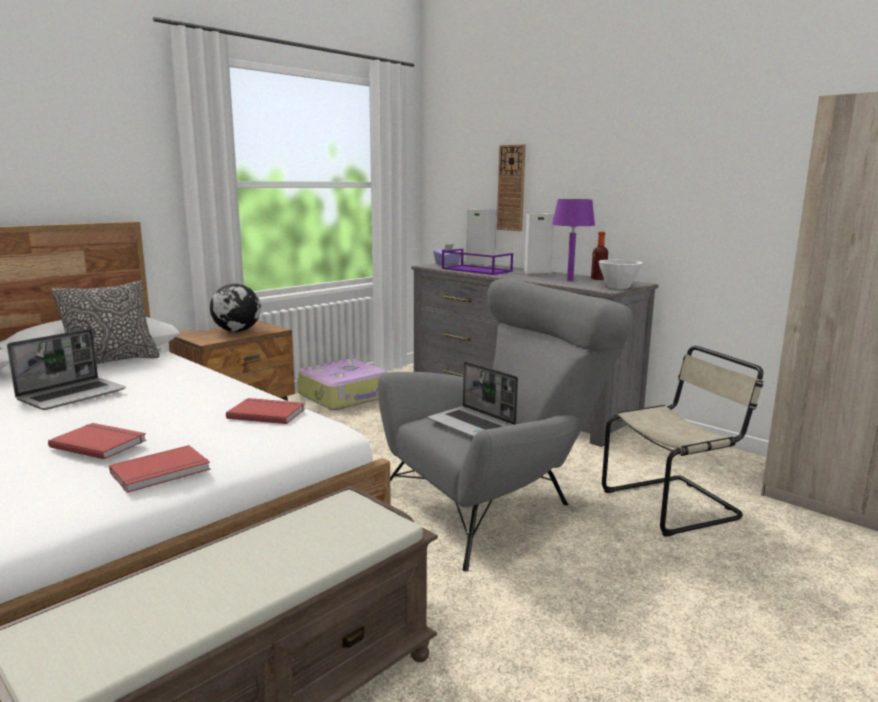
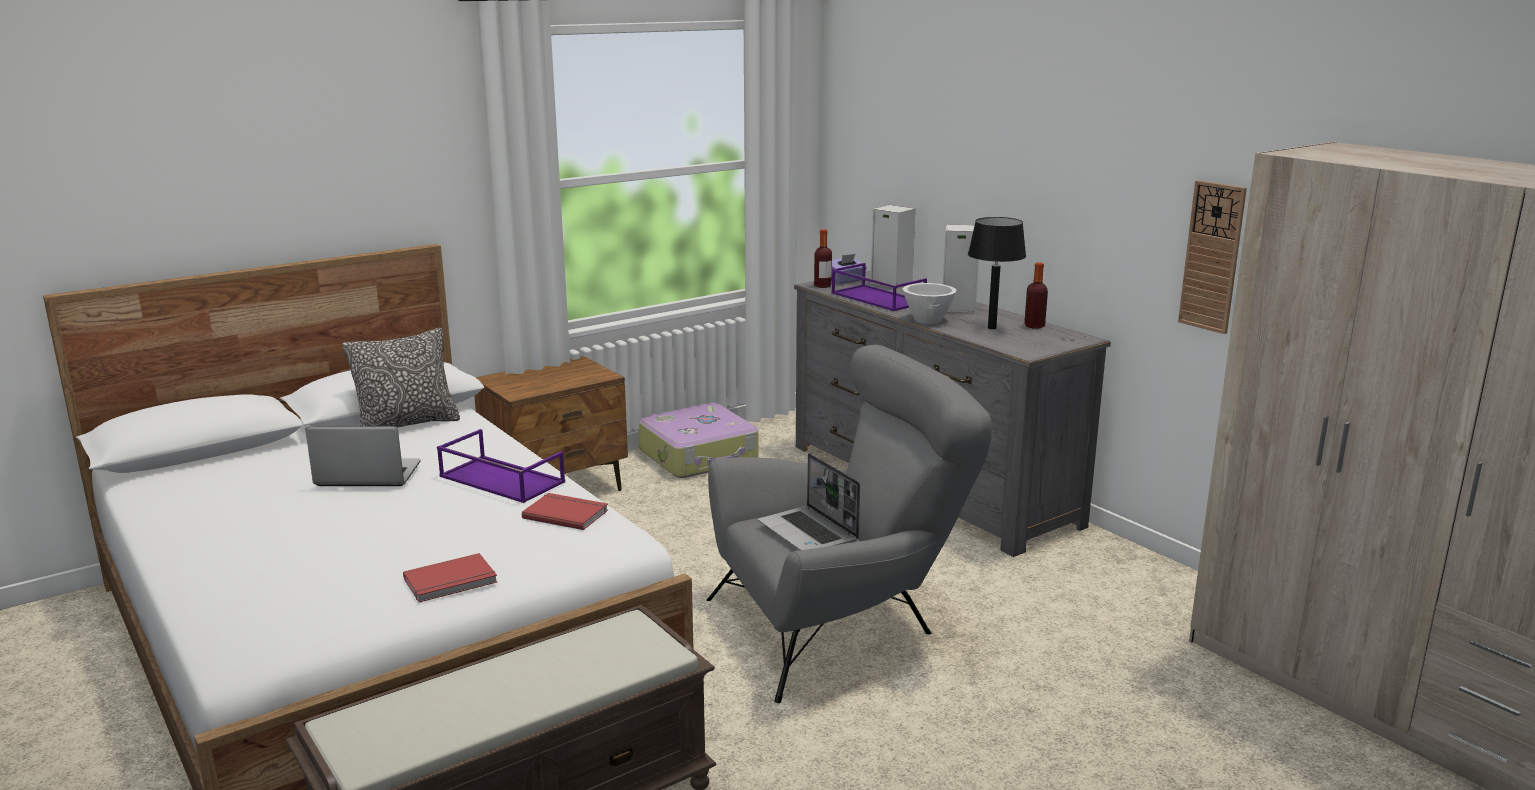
camera: 10 degrees right, 5 degrees up
(73, 395) = (366, 475): laptop -> laptop turned 135 degrees counterclockwise
(100, 443) = (395, 543): red book -> none
(200, 392) = (500, 479): none -> purple tray
(237, 331) = (557, 377): globe -> none
(432, 266) = (822, 286): none -> bottle
(511, 188) = (936, 180): wall clock -> wall clock (1212, 257)
(570, 280) = (992, 328): purple table lamp -> black table lamp
(618, 287) = (1046, 347): white bowl -> white bowl (927, 320)
(674, 504) = (1066, 644): beige chair -> none

